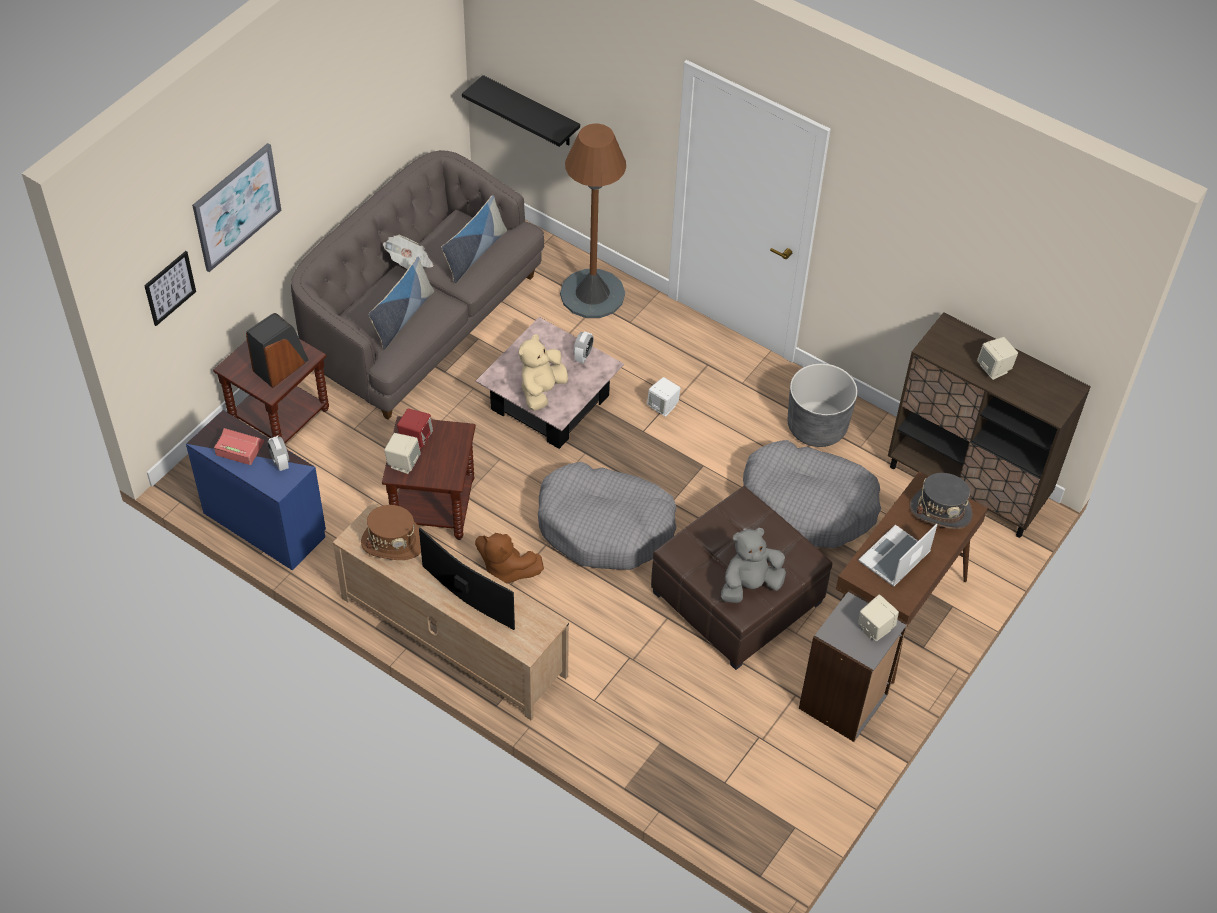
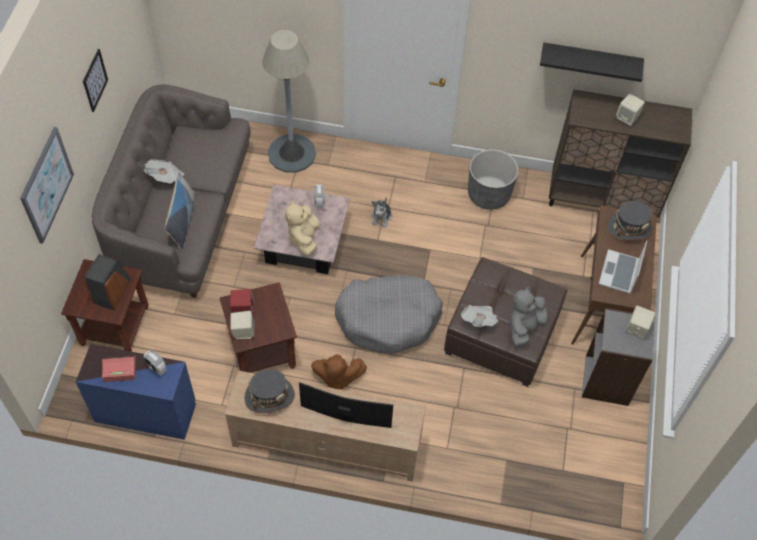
camera: 25 degrees left, 5 degrees up
(170, 288) = (21, 268): picture -> picture (95, 80)
(393, 542) = (269, 396): brown hat -> grey hat
(475, 253) = (209, 154): pillow -> none
(531, 112) = (212, 36): black shelf -> black shelf (590, 60)
(592, 294) = (291, 153): brown floor lamp -> grey floor lamp
(663, 406) = (381, 217): white speaker -> plush toy
(697, 557) = (479, 320): none -> newspaper
(808, 505) = (512, 251): grey dog bed -> none

